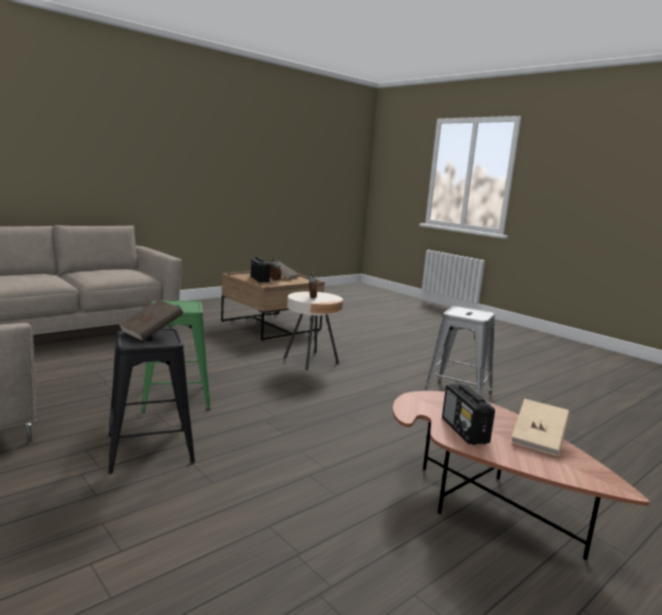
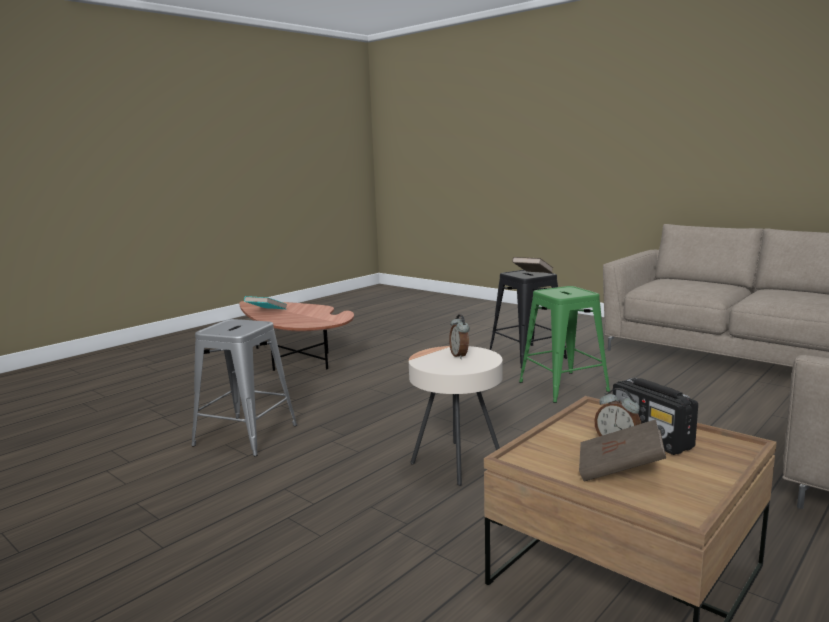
camera: 175 degrees right, 0 degrees up
(464, 431) = (311, 310): radio -> none
(538, 440) = (266, 312): beige book -> turquoise book

